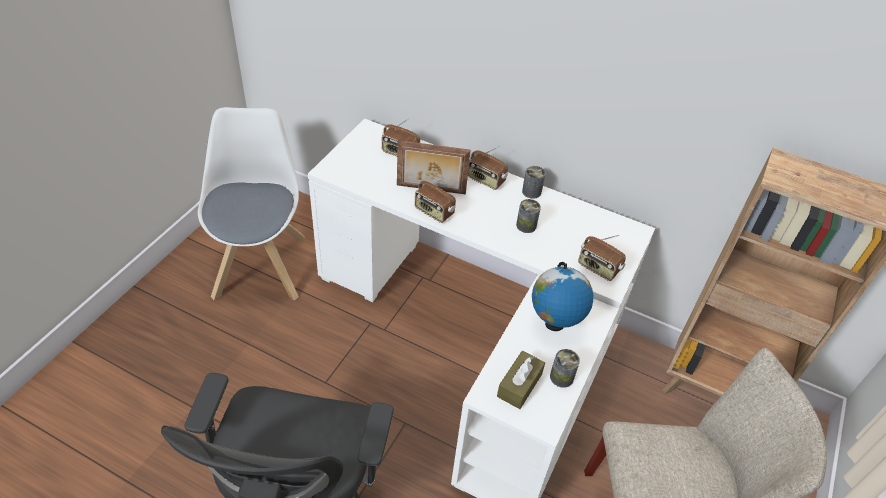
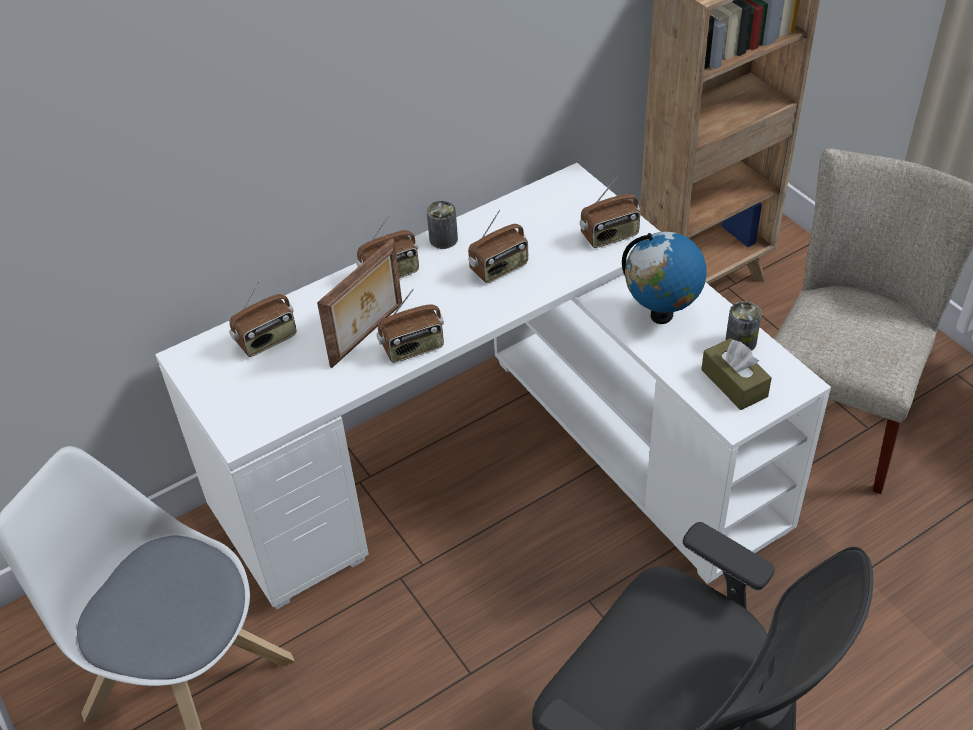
camera: 55 degrees left, 0 degrees up
(526, 225) = (499, 269): can -> radio

